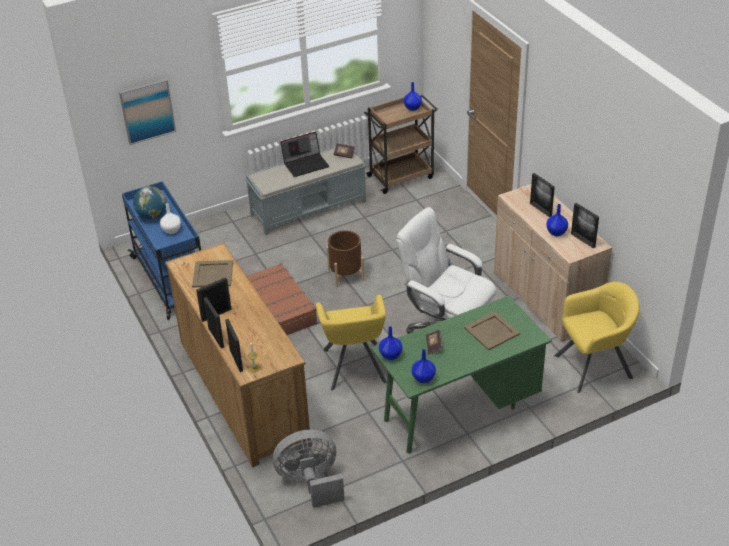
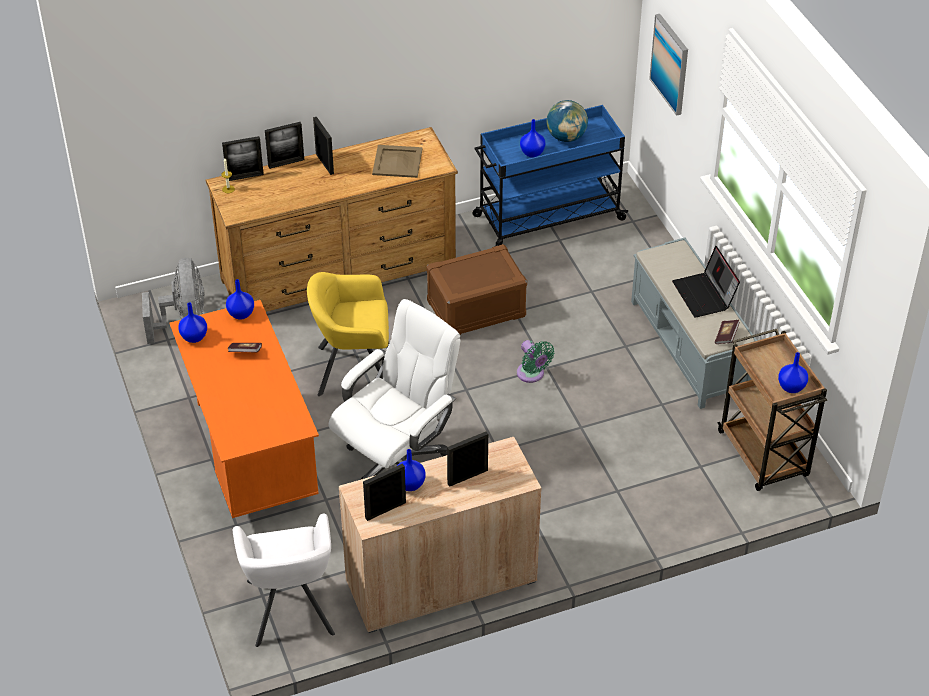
camera: 95 degrees right, 5 degrees up
(171, 230) = (532, 153): white vase -> blue vase
(280, 308) = (476, 309): brown suitcase -> brown storage box
(346, 275) = (532, 375): brown planter -> green fan
(459, 410) = (251, 456): green desk -> orange desk
(492, 330) = (255, 407): beige tray -> none
(594, 366) = (289, 608): yellow armchair -> white armchair

